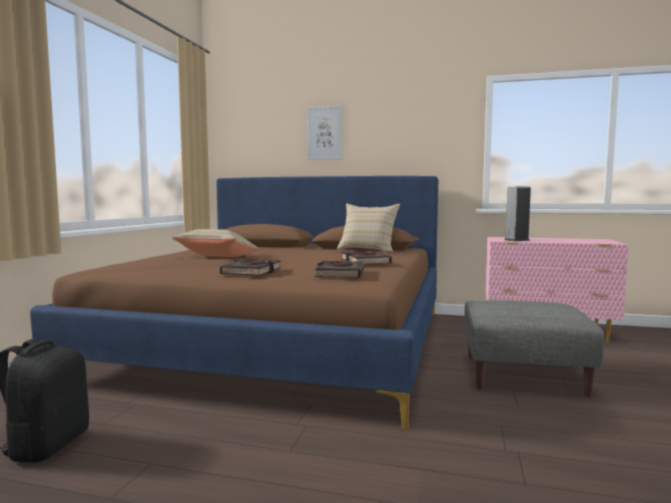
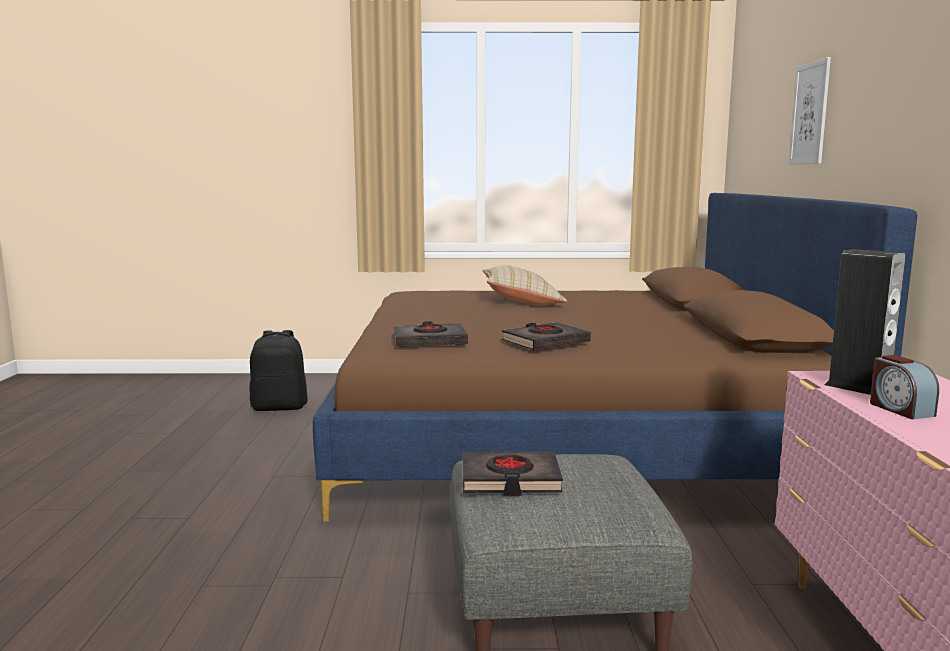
camera: 75 degrees right, 5 degrees up
(252, 272) = (424, 319): black book -> black book (510, 480)
(368, 249) = (715, 337): beige pillow -> none
(547, 241) = (899, 409): none -> alarm clock

